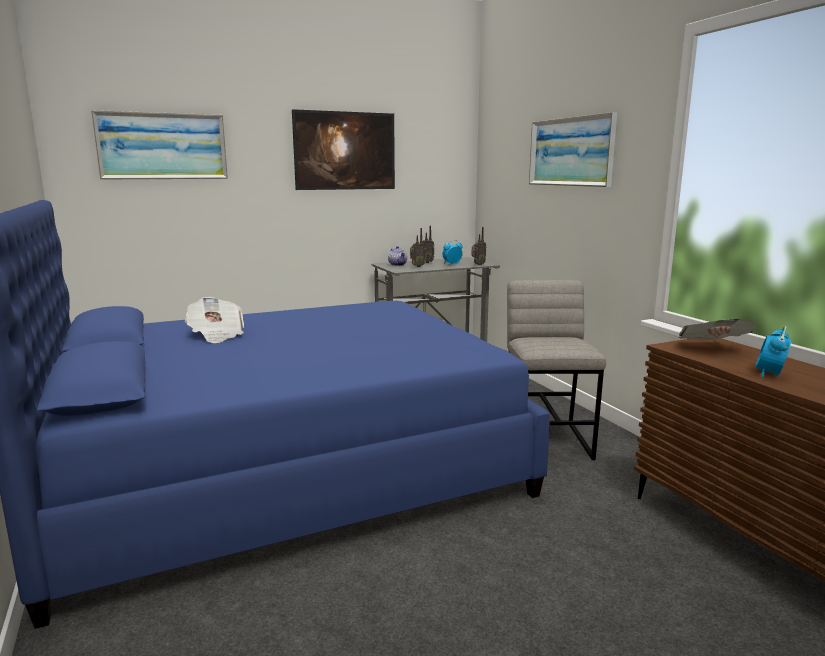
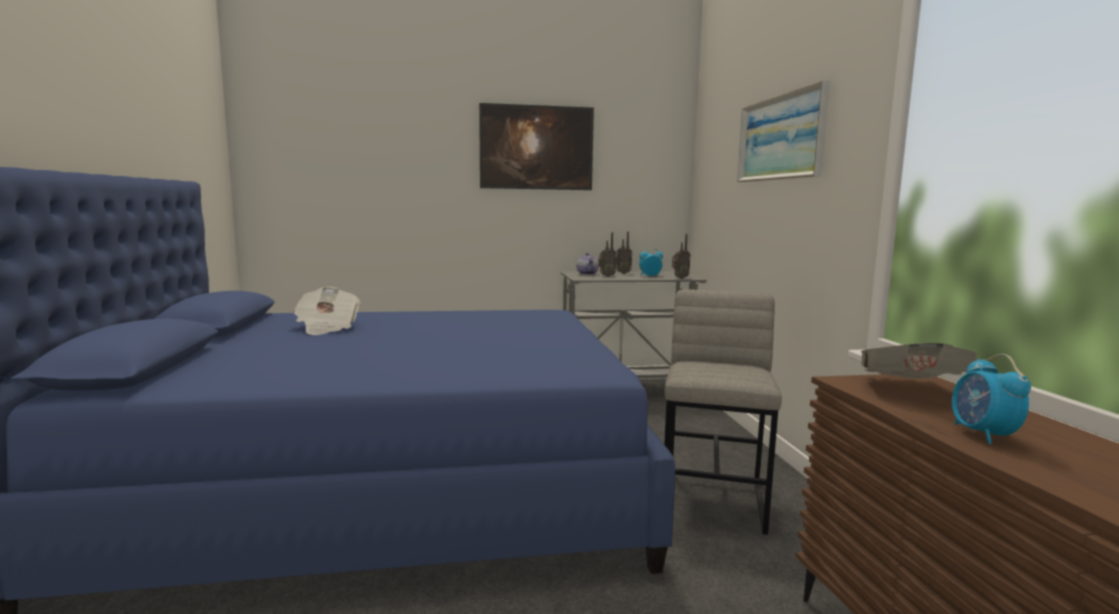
camera: 15 degrees right, 5 degrees down
(162, 146) = (344, 140): picture -> none
(769, 374) = (983, 435): alarm clock -> alarm clock turned 45 degrees counterclockwise

